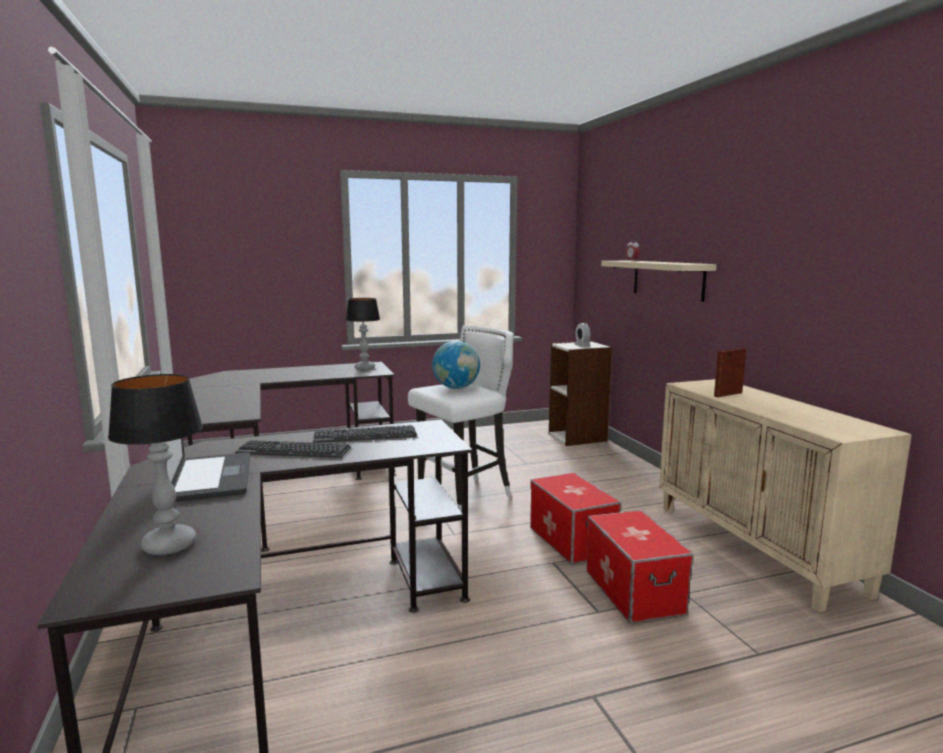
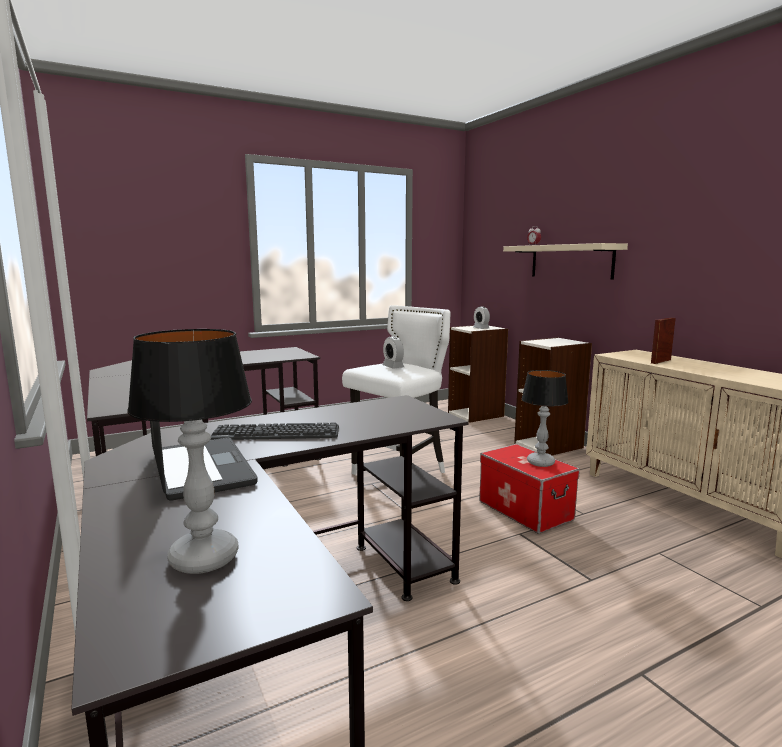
camera: 10 degrees left, 0 degrees up
(364, 368) = (284, 353): table lamp -> table lamp (540, 462)
(365, 435) = (343, 414): keyboard -> none
(456, 388) = (393, 367): globe -> alarm clock
(634, 591) = (612, 555): storage box -> none
(638, 476) = (549, 445): none -> bookcase

